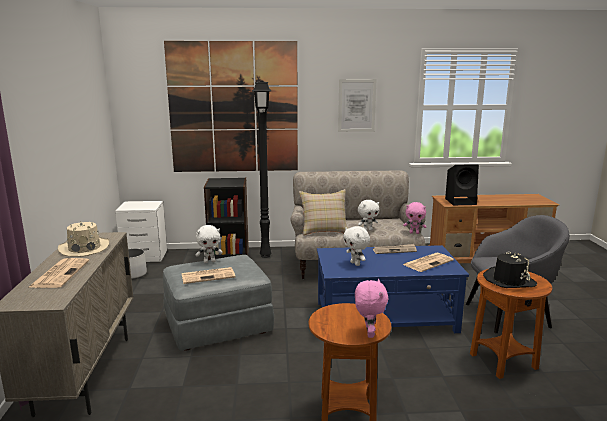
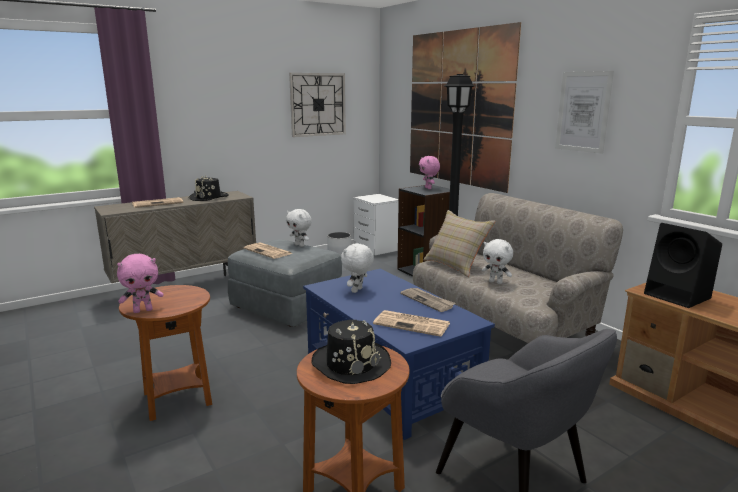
camera: 60 degrees right, 0 degrees up
(84, 248) = (209, 197): beige hat -> black hat
(85, 116) = (318, 104): none -> wall clock
(414, 233) = (540, 307): pink plush toy -> pink plush toy (428, 188)

